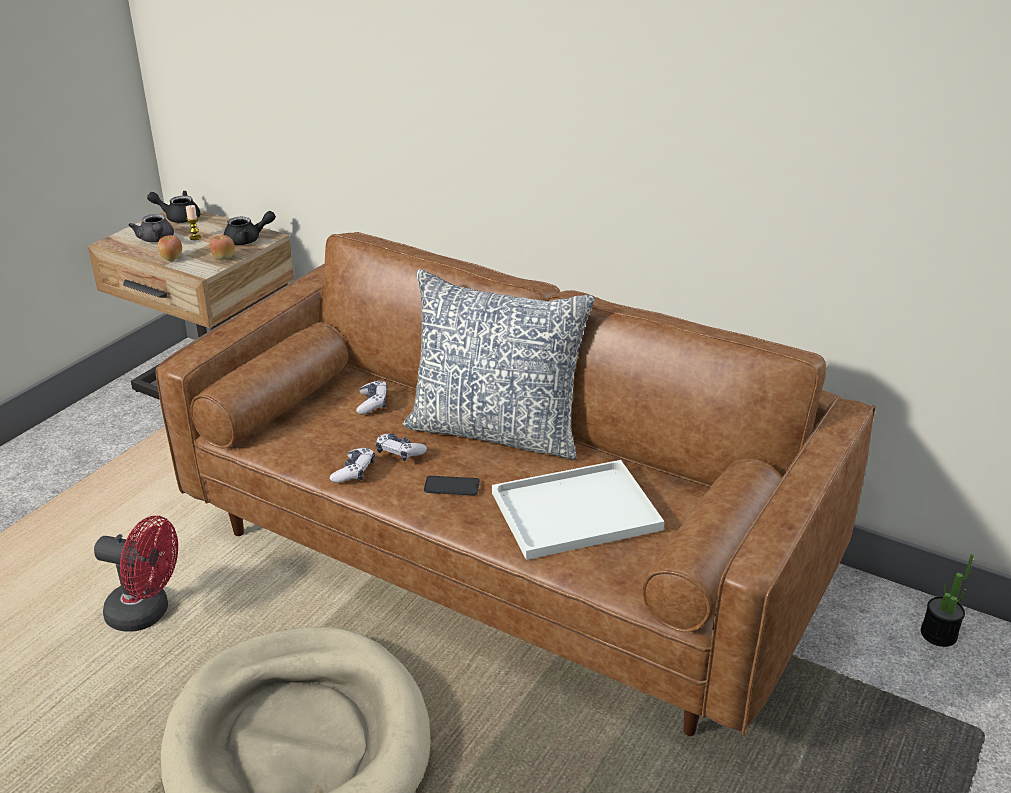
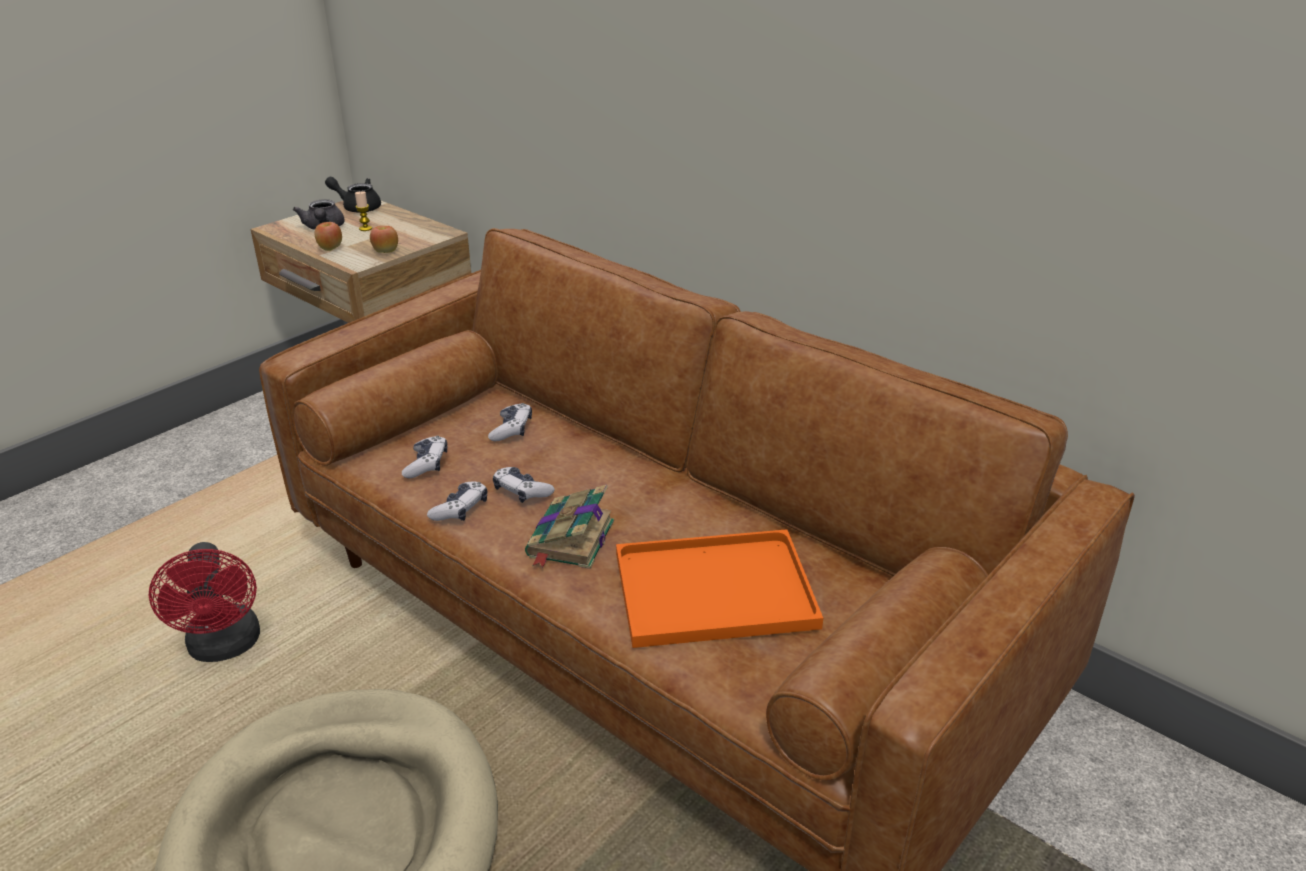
camera: 10 degrees right, 0 degrees up
(147, 613) = (225, 647): red fan -> red fan turned 45 degrees clockwise
(248, 240) = (420, 235): black teapot -> none
(312, 438) = (426, 464): none -> game controller
(452, 486) = (570, 540): phone -> book
(495, 431) = (646, 477): pillow -> none
(578, 509) = (718, 588): white tray -> orange tray
(938, 634) = (1196, 807): potted plant -> none

